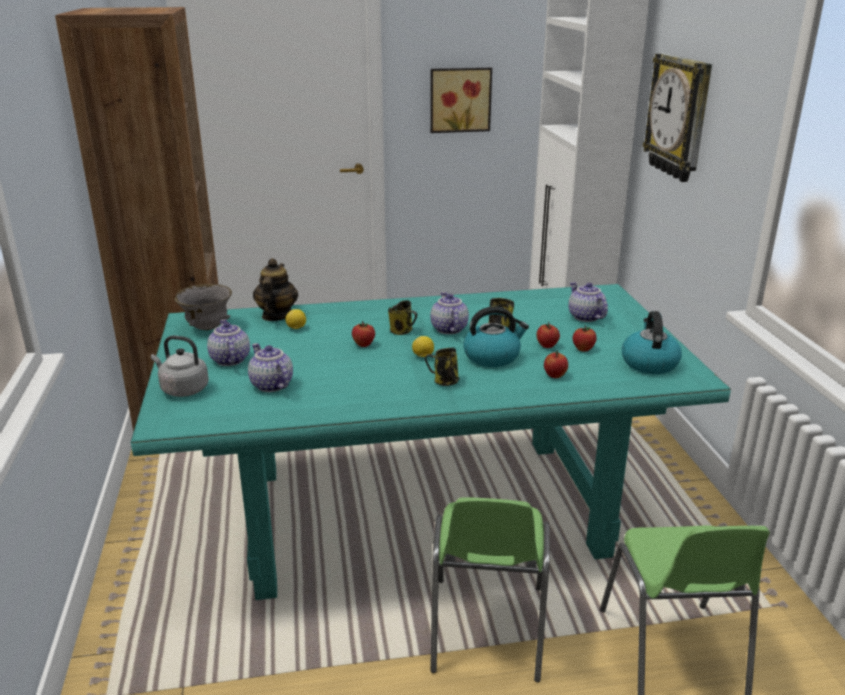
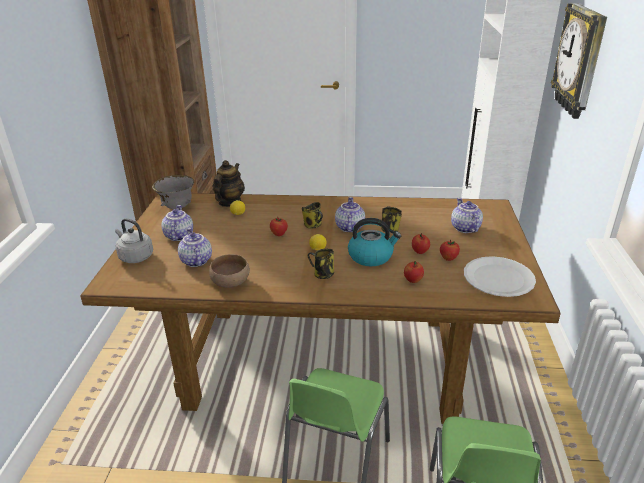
camera: 15 degrees right, 5 degrees up
(333, 403) = (231, 283): none -> brown bowl
(420, 510) = (322, 359): turquoise dining table -> brown dining table
(459, 99) = (418, 34): picture -> none
(649, 363) = (498, 278): kettle -> white plate

